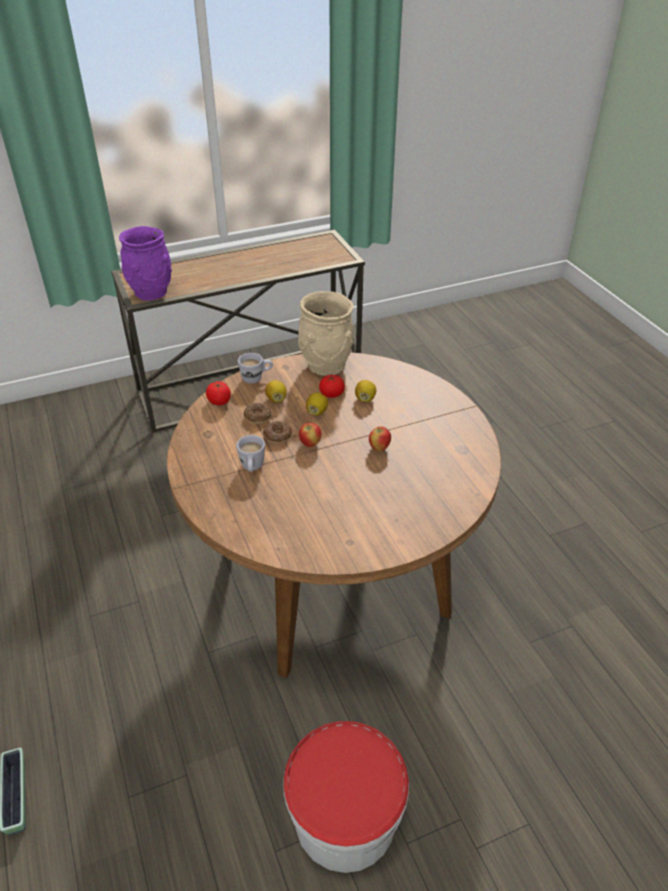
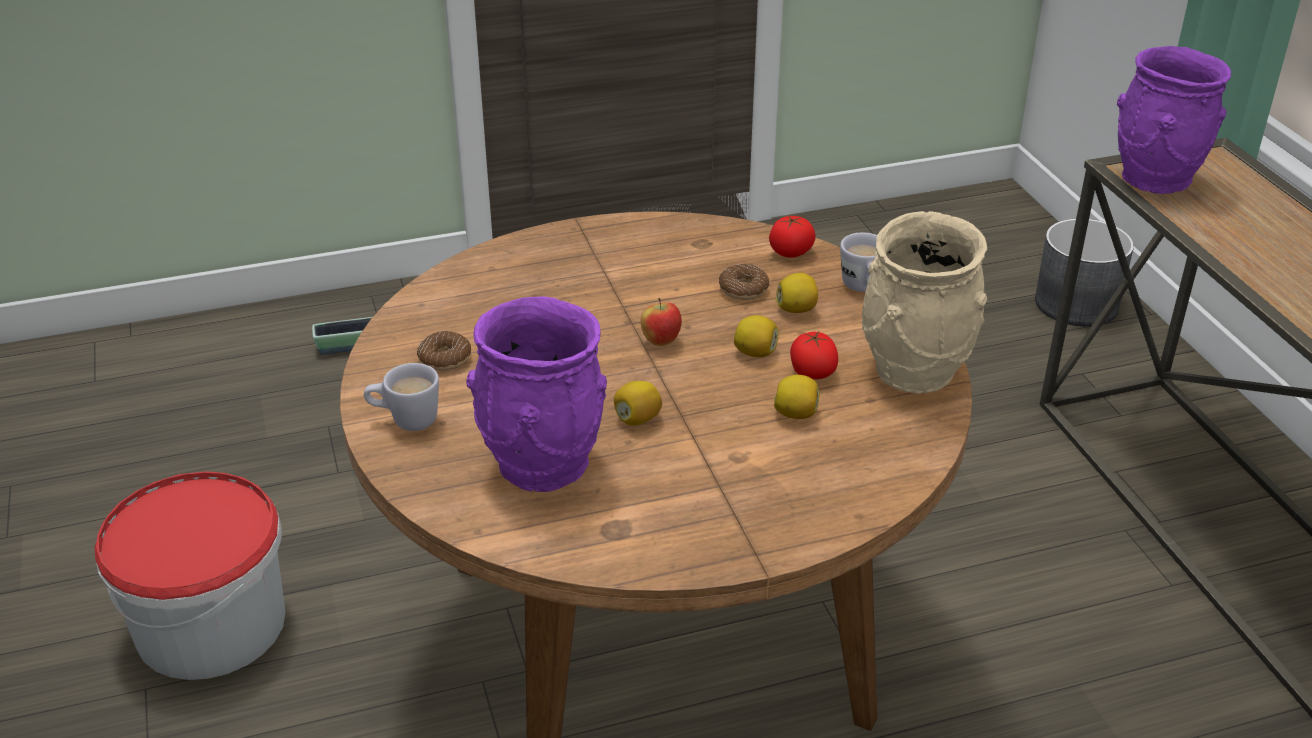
camera: 95 degrees right, 5 degrees down
(64, 411) = (1077, 304): none -> grey planter
(252, 468) = (607, 283): white mug -> white mug (405, 420)
(277, 436) = (687, 308): donut -> donut (445, 358)
(379, 448) = (637, 419): apple -> lemon
(424, 477) = (542, 466): none -> purple vase

